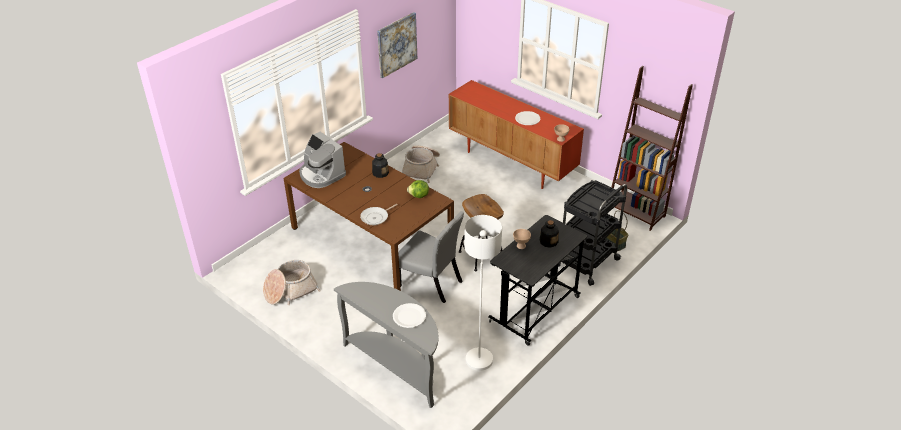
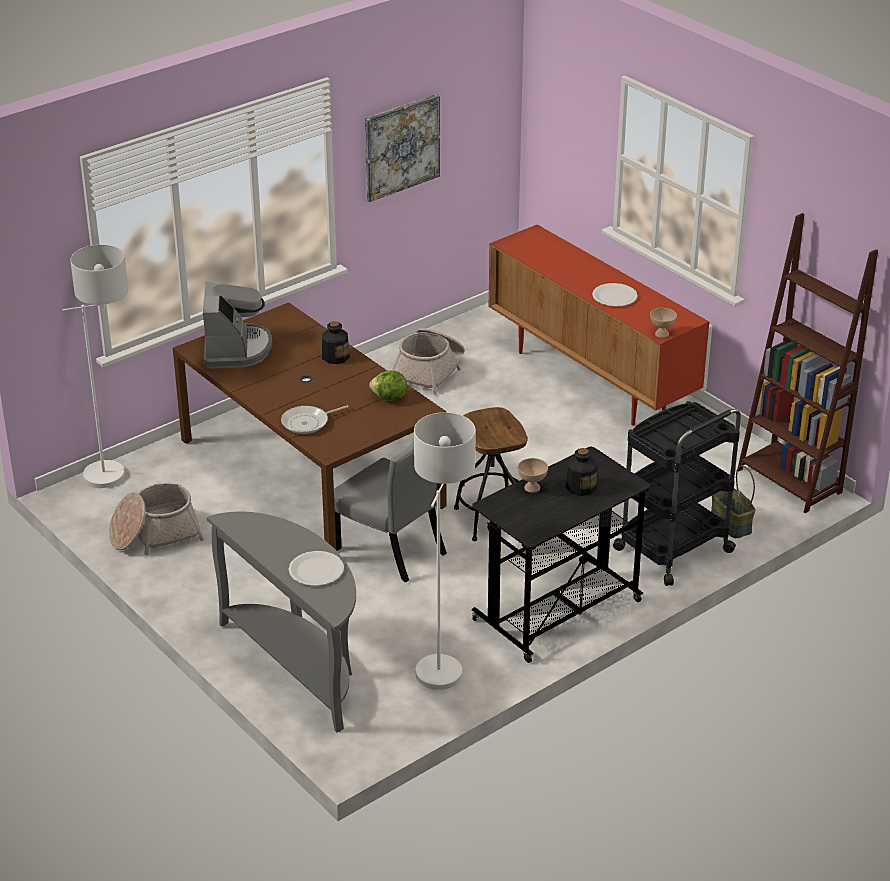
camera: 10 degrees right, 5 degrees down
(258, 254) = (116, 474): none -> white floor lamp
(321, 175) = (236, 349): coffee machine -> coffee machine turned 150 degrees counterclockwise

